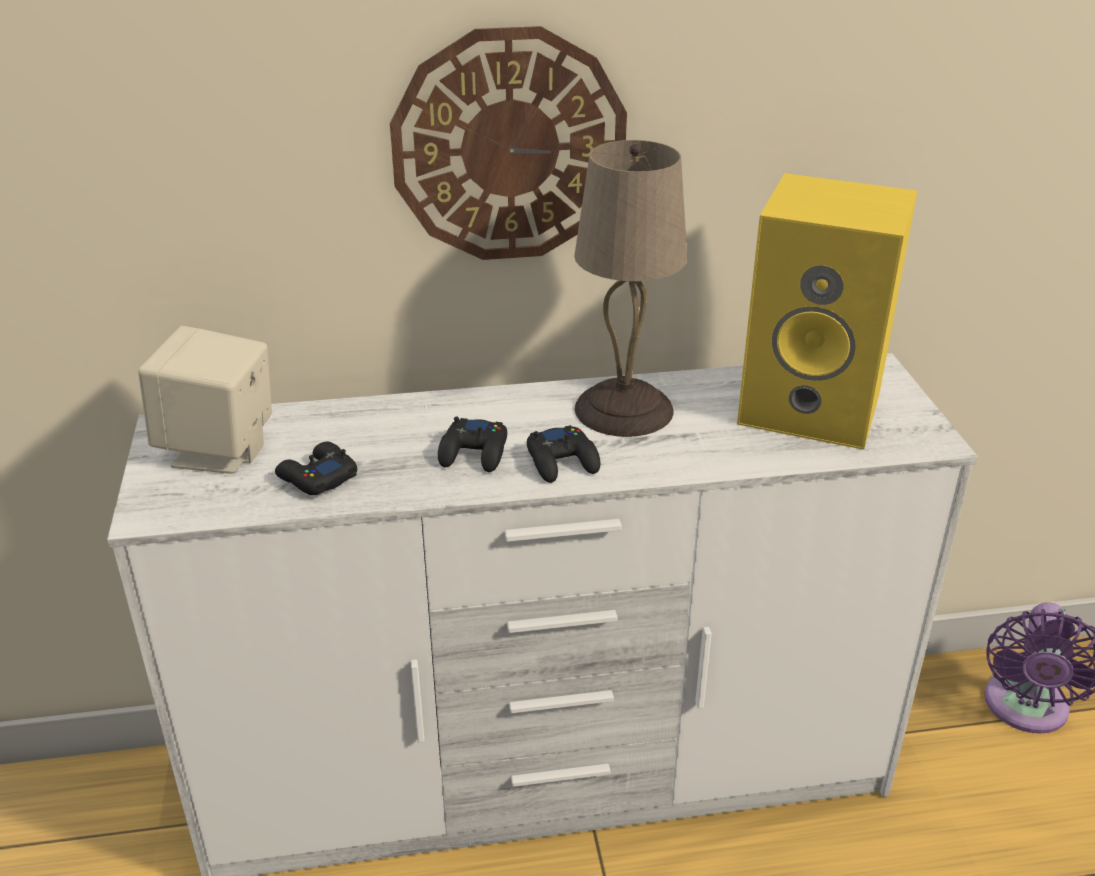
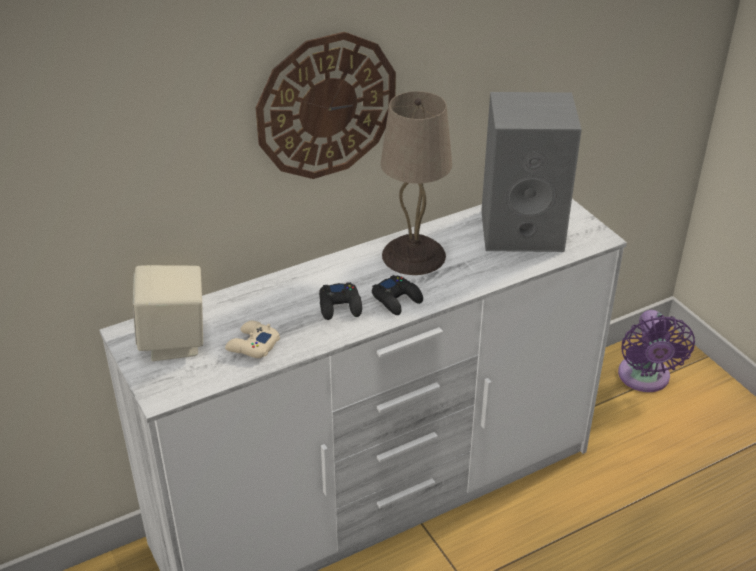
camera: 20 degrees left, 5 degrees up
(317, 477) = (252, 345): black game controller -> beige game controller
(814, 407) = (524, 229): yellow speaker -> grey speaker

